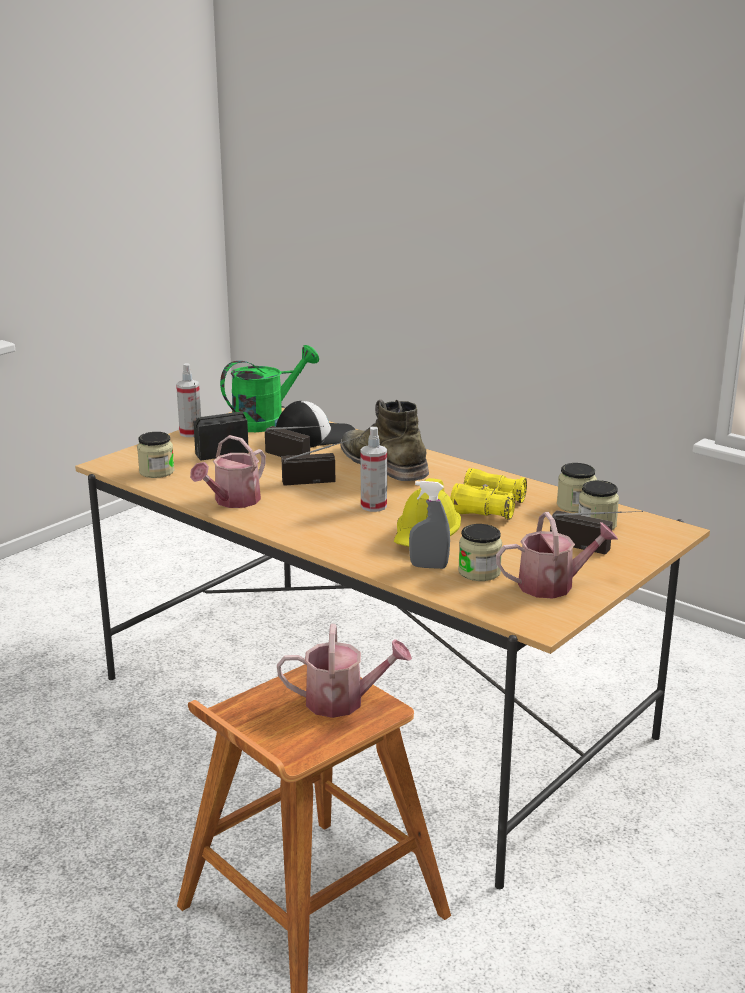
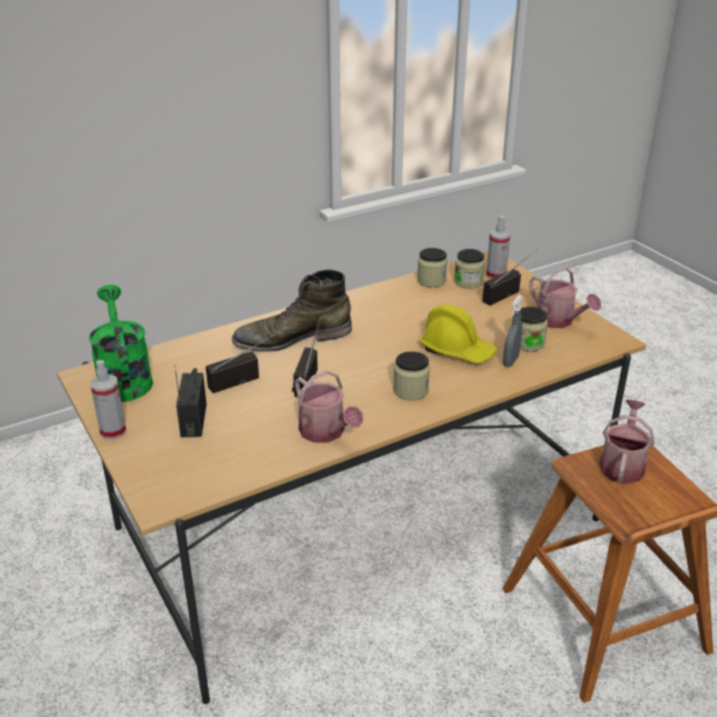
camera: 70 degrees left, 10 degrees up
(156, 471) = (211, 470): jar -> jar (411, 390)
(315, 436) = (194, 358): cap -> none
(373, 506) = (383, 361): spray bottle -> spray bottle (496, 275)
(487, 507) = (415, 314): yellow binoculars -> none
(553, 585) = (558, 321): watering can -> watering can turned 135 degrees clockwise

